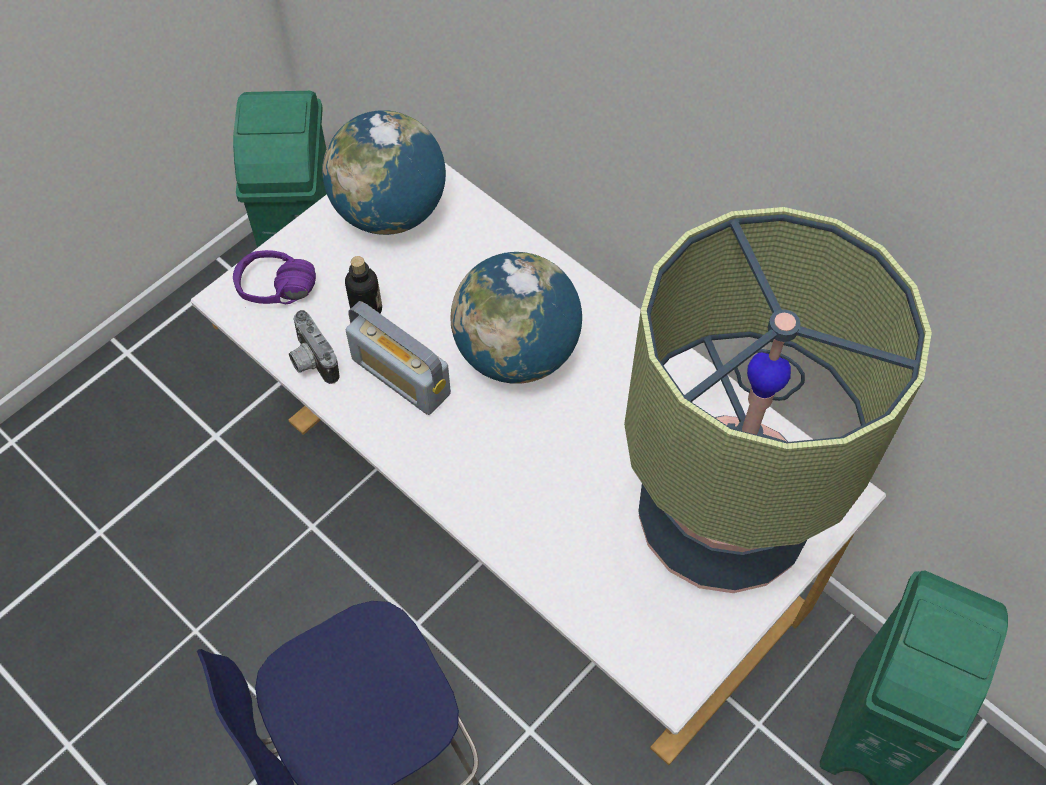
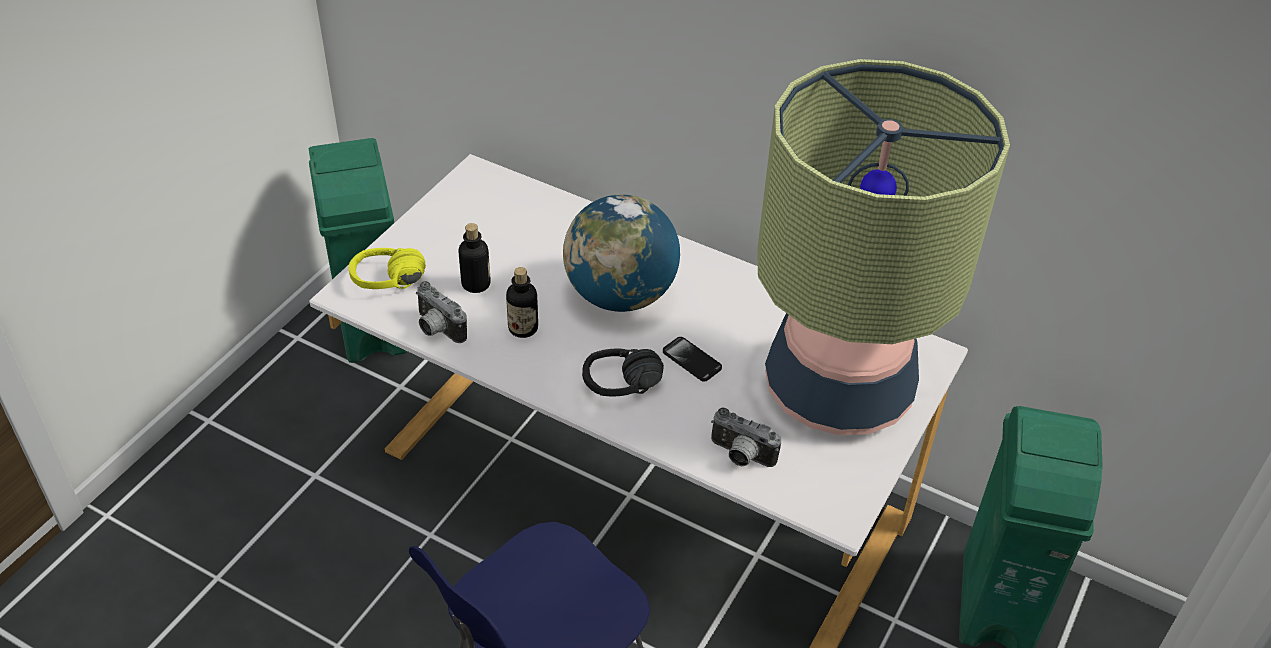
camera: 15 degrees left, 15 degrees down
(275, 298) = (389, 287): purple headphones -> yellow headphones
(390, 211) = (474, 210): globe -> none
(401, 376) = (523, 328): radio -> bottle
(486, 479) = (625, 392): none -> black headphones
(570, 452) = (692, 360): none -> phone
(586, 586) = (740, 456): none -> camera

